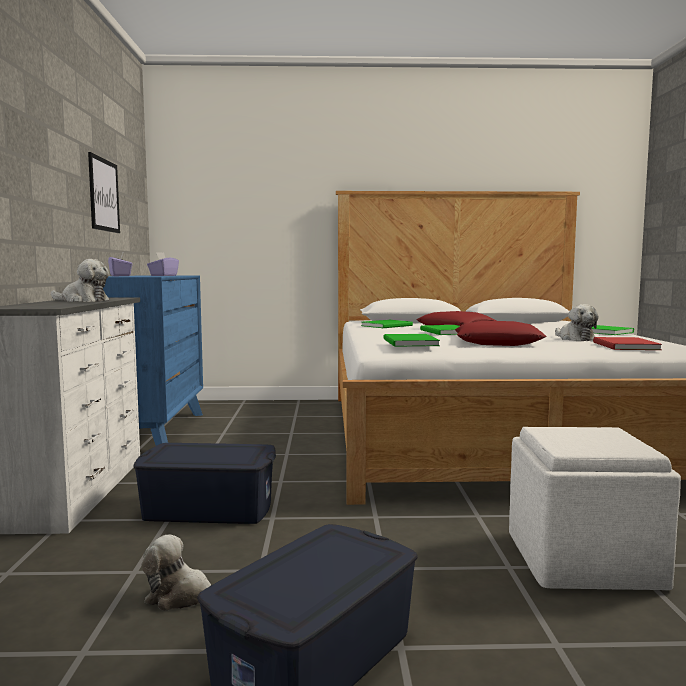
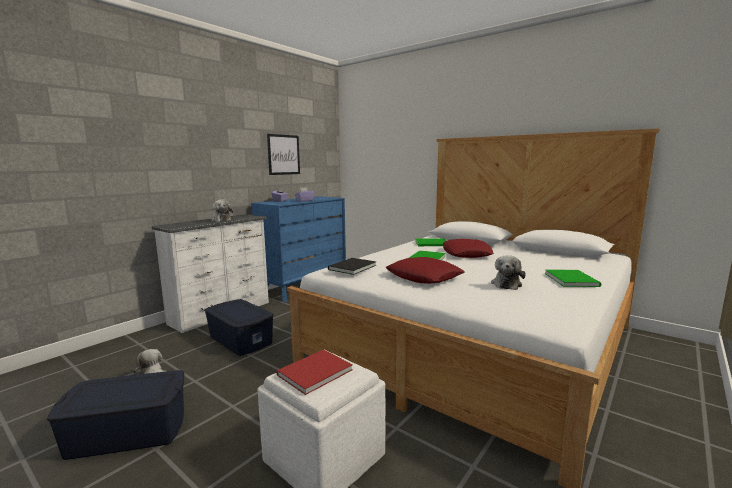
camera: 40 degrees right, 5 degrees up
(409, 343) = (350, 267): green book -> black book
(624, 346) = (500, 303): red book -> red book (312, 372)

